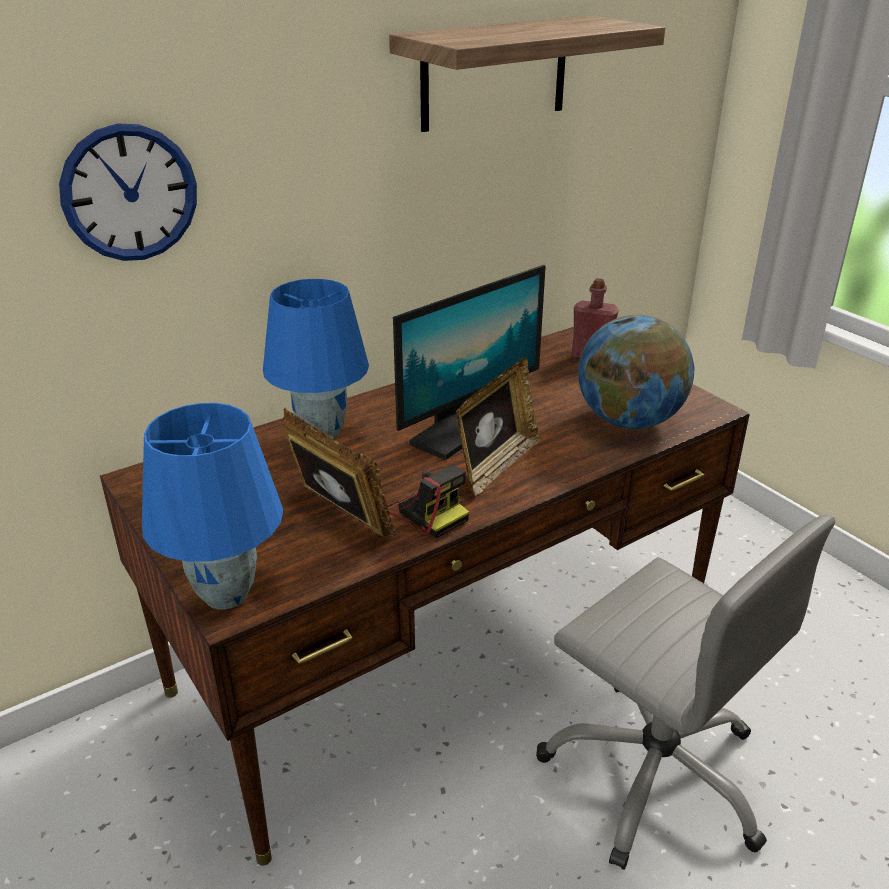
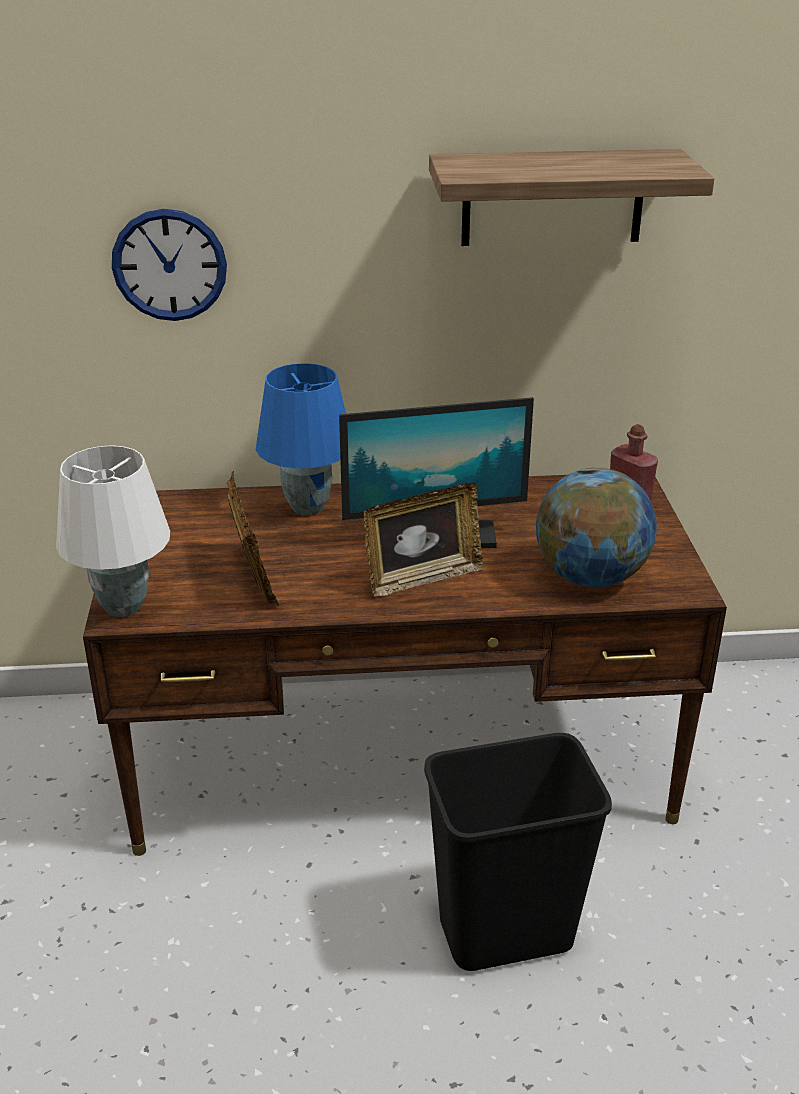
camera: 30 degrees right, 0 degrees up
(228, 595) = (124, 607): blue table lamp -> white table lamp
(427, 512) = (324, 597): camera -> none
(655, 773) = (505, 934): grey office chair -> black trash can

